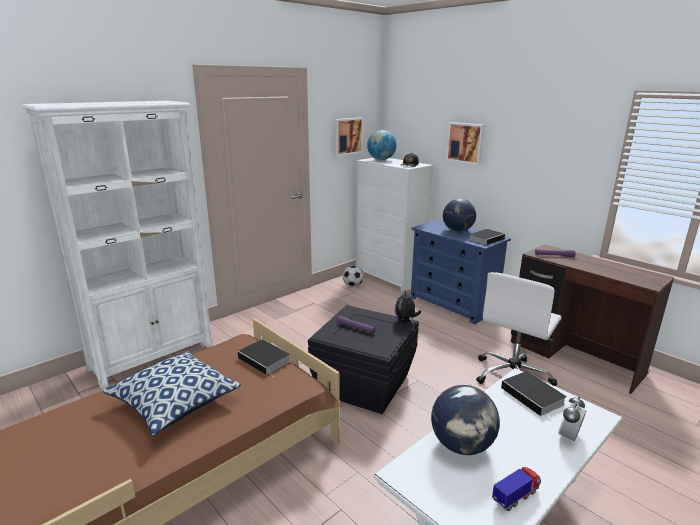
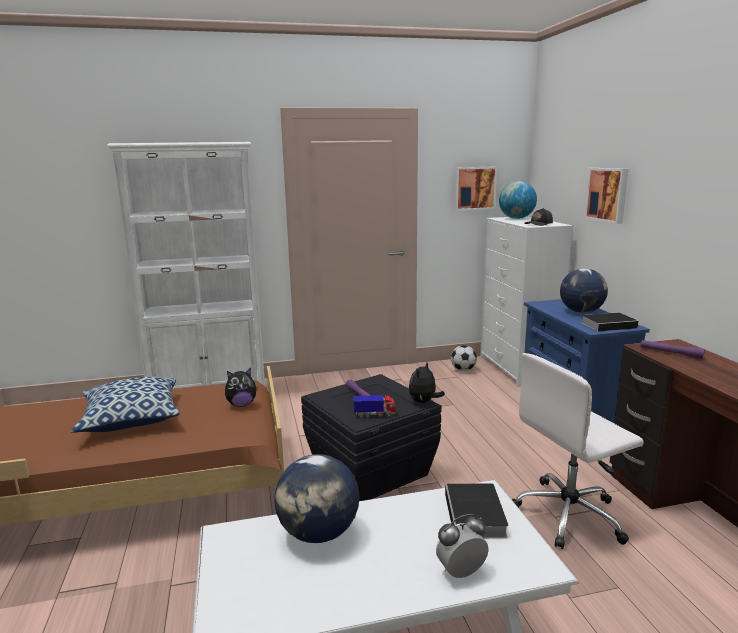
camera: 30 degrees right, 5 degrees down
(265, 360) = (241, 404): book -> plush toy
(515, 496) = (307, 603): toy truck -> toy truck (374, 415)

